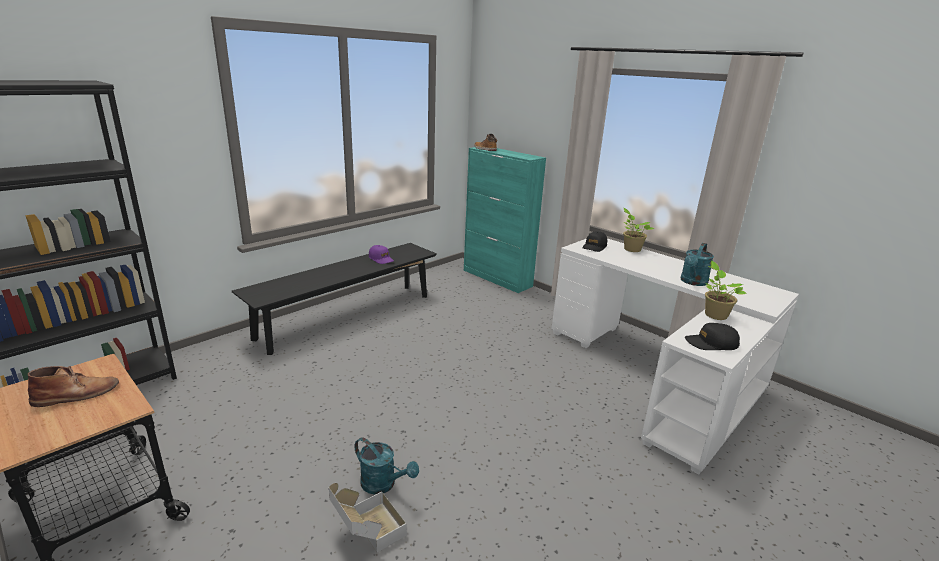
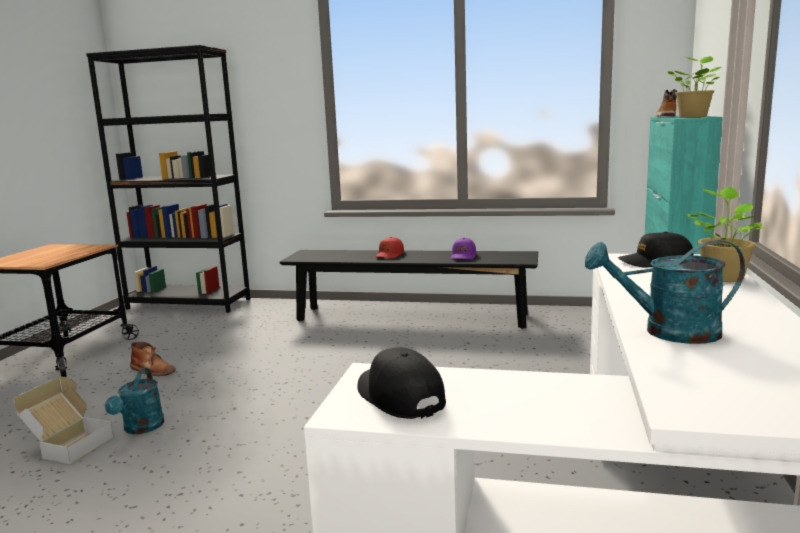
camera: 60 degrees right, 10 degrees down
(77, 394) = (57, 253): brown boot -> brown boot (153, 370)
(329, 273) = (389, 255): none -> red cap
(714, 314) = (564, 384): potted plant -> potted plant (693, 117)

